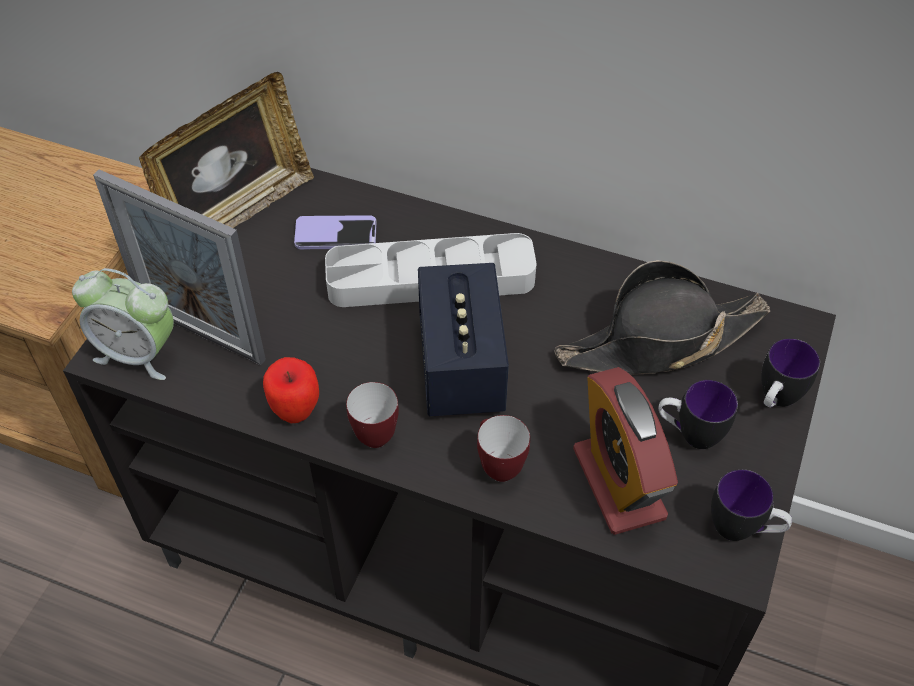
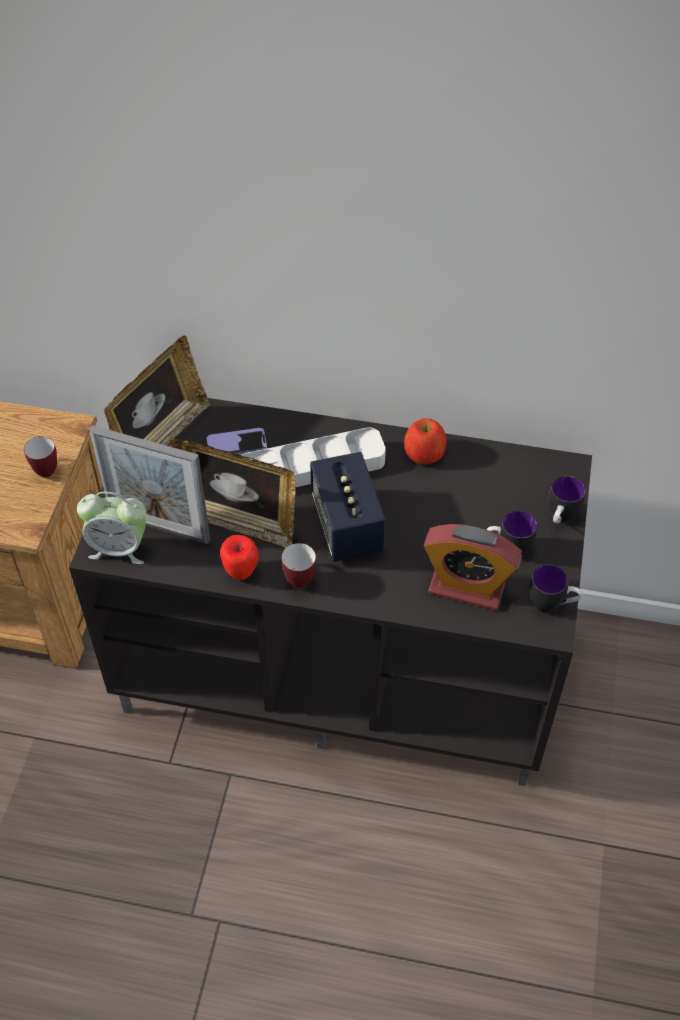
camera: 10 degrees left, 0 degrees up
(308, 339) = (236, 521): none -> picture frame
(497, 465) = (385, 587): mug -> mug (43, 469)
(593, 279) = (424, 453): none -> apple
(618, 483) = (467, 587): alarm clock -> alarm clock turned 45 degrees counterclockwise
(660, 341) = (477, 489): black hat -> none

